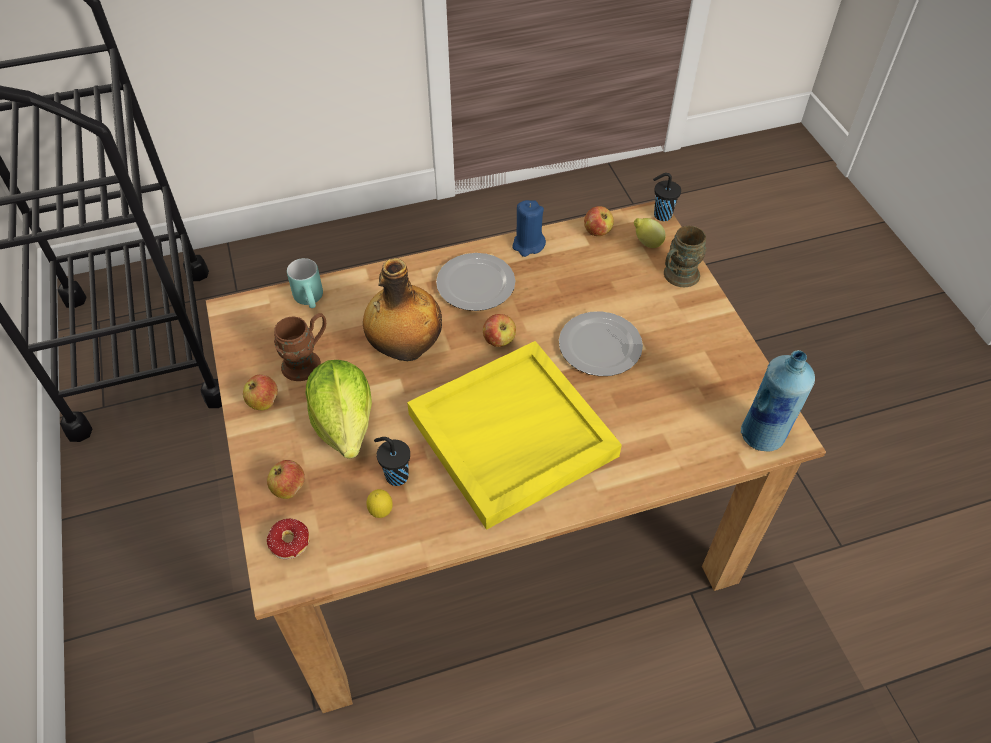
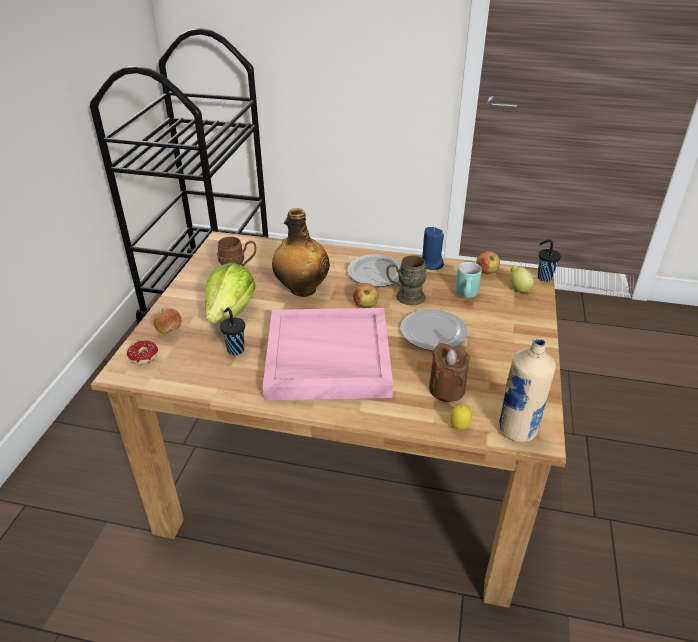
camera: 30 degrees right, 15 degrees down
(263, 402) = (196, 286): apple -> none
(312, 300) = (269, 249): turquoise mug -> turquoise mug (468, 296)
(381, 512) = (209, 364): lemon -> lemon (459, 428)
(511, 437) = (327, 358): yellow tray -> pink tray
(665, 418) = (446, 389): none -> brown candle
(677, 277) = (526, 314): brown mug -> brown mug (405, 297)
(763, 436) = (517, 430): blue bottle -> beige bottle

